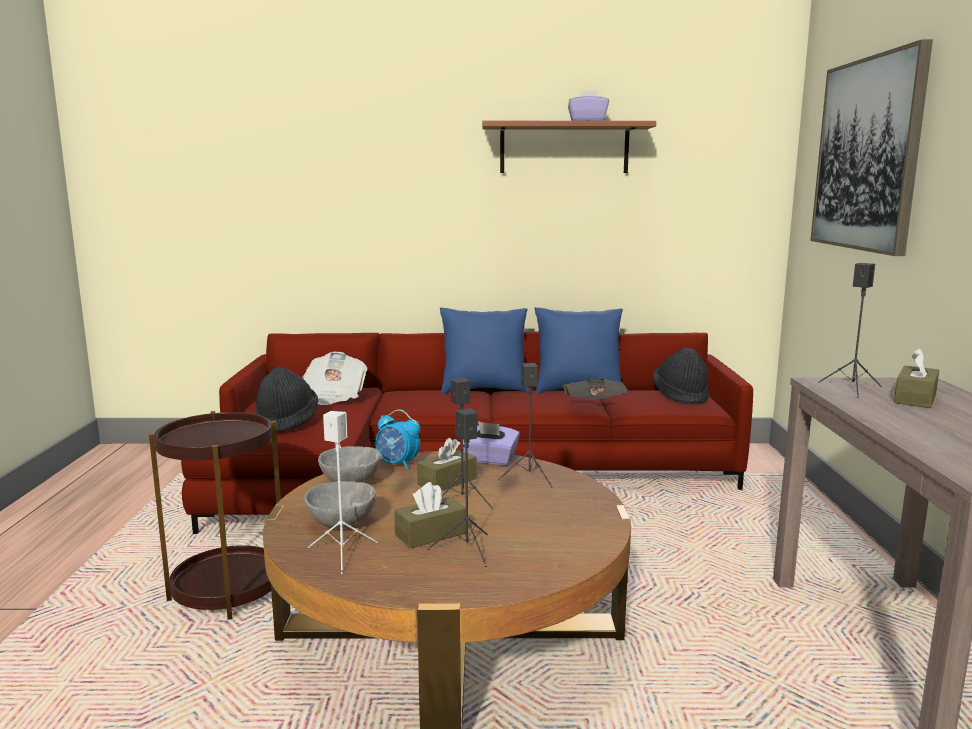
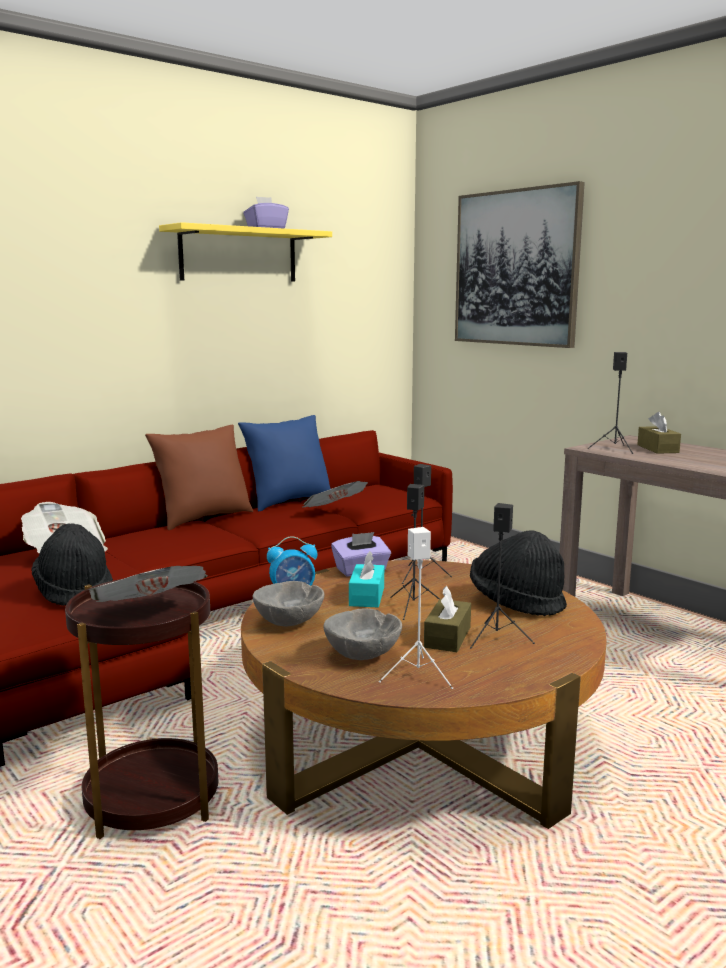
camera: 40 degrees left, 0 degrees up
(209, 441) = (150, 615): none -> newspaper
(447, 481) = (367, 596): brown tissue box -> turquoise tissue box
(484, 390) = (203, 518): blue pillow -> brown pillow
(564, 148) = (239, 255): brown shelf -> yellow shelf
(681, 396) = (379, 490): black hat -> black hat (516, 602)

